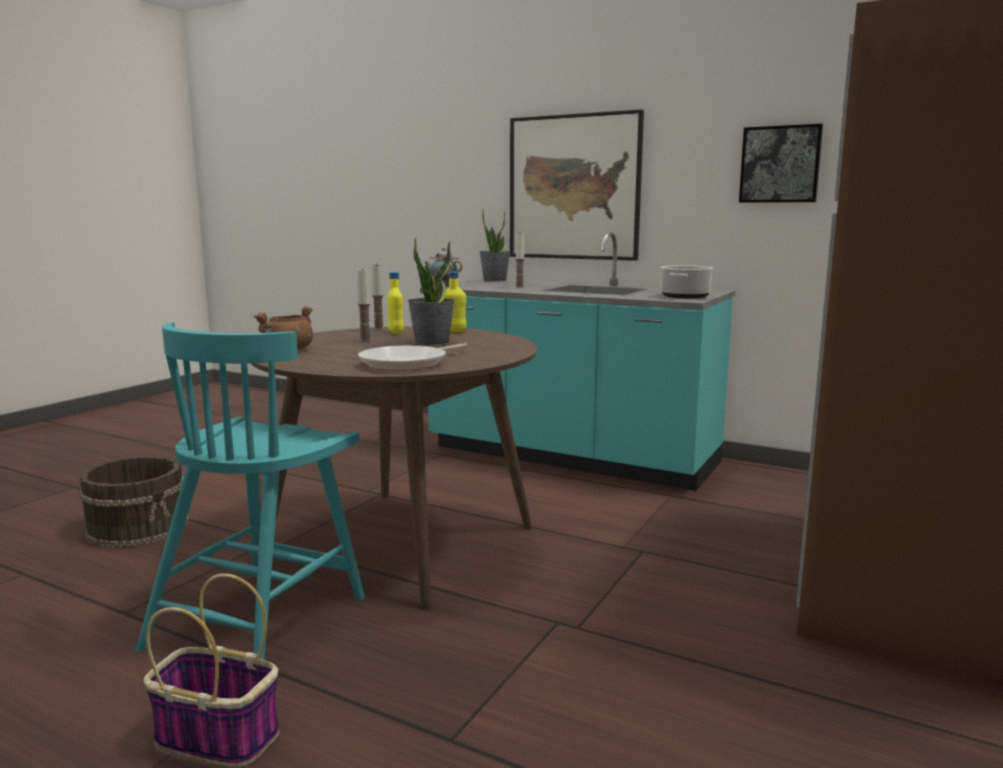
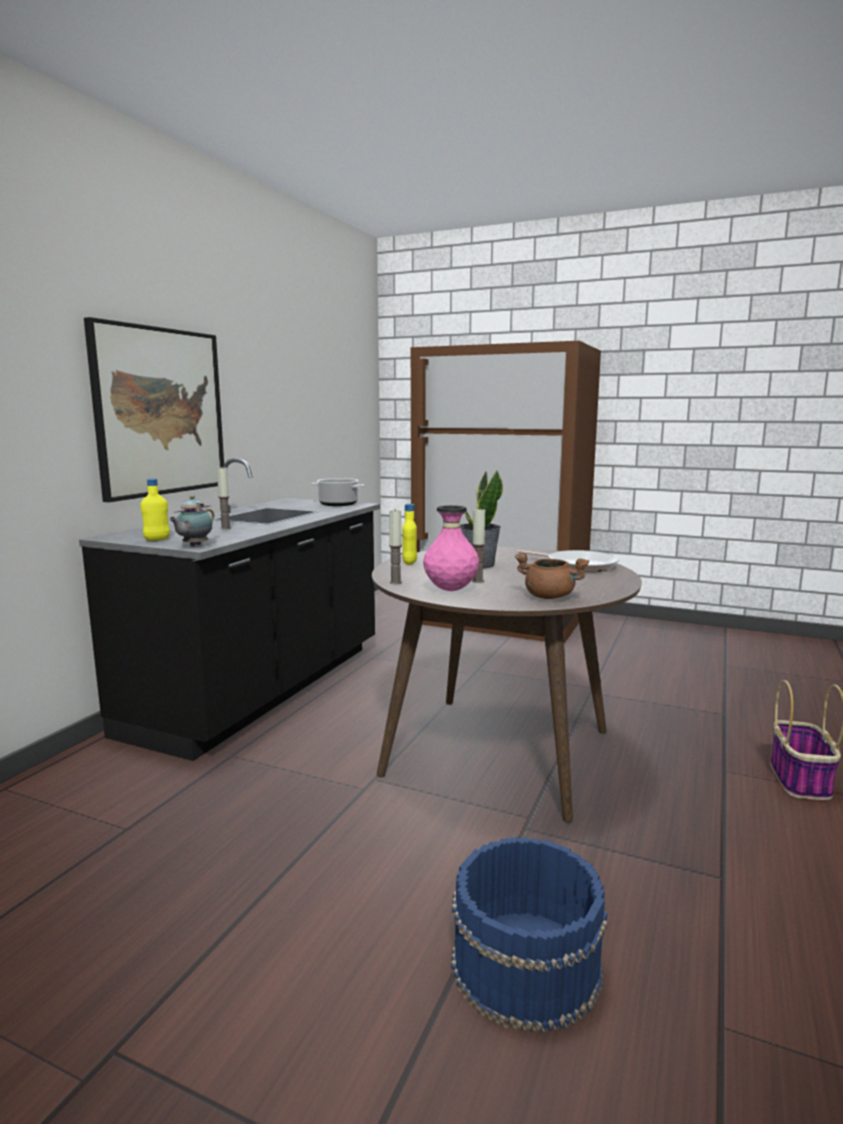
camera: 95 degrees left, 0 degrees up
(139, 527) = (524, 964): brown bucket -> blue bucket
(261, 619) = (670, 795): turquoise chair -> none
(340, 336) = (451, 590): none -> pink vase
(395, 332) = (422, 576): yellow bottle -> yellow bottle (157, 539)
(494, 280) = (125, 535): potted plant -> none
(571, 456) = (262, 689): turquoise counter -> black counter
(780, 164) = (290, 396): picture -> none

